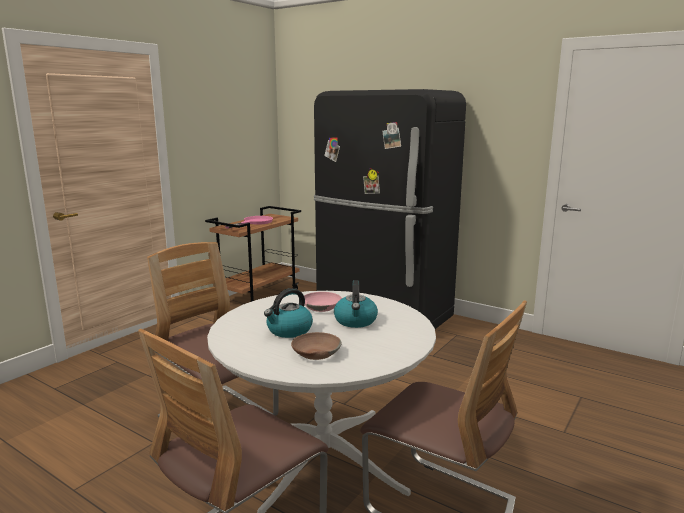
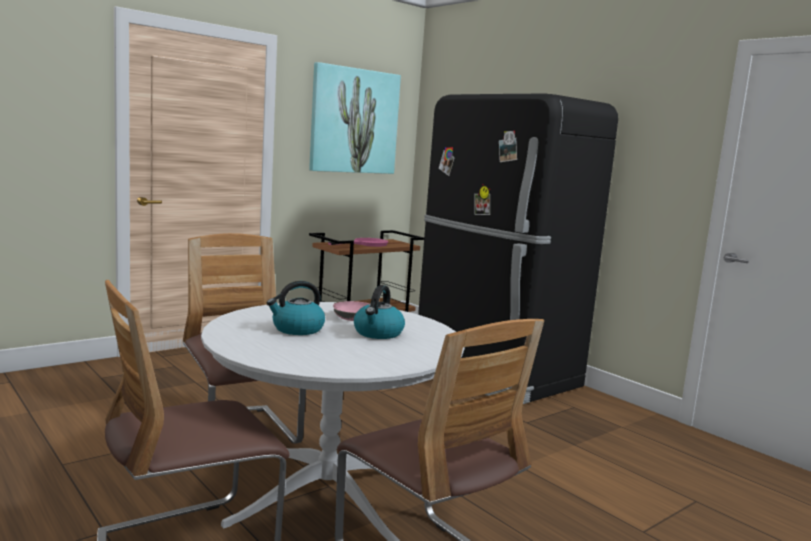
camera: 15 degrees right, 5 degrees down
(229, 116) = (354, 121): none -> picture
(315, 353) = (303, 350): brown bowl -> none

